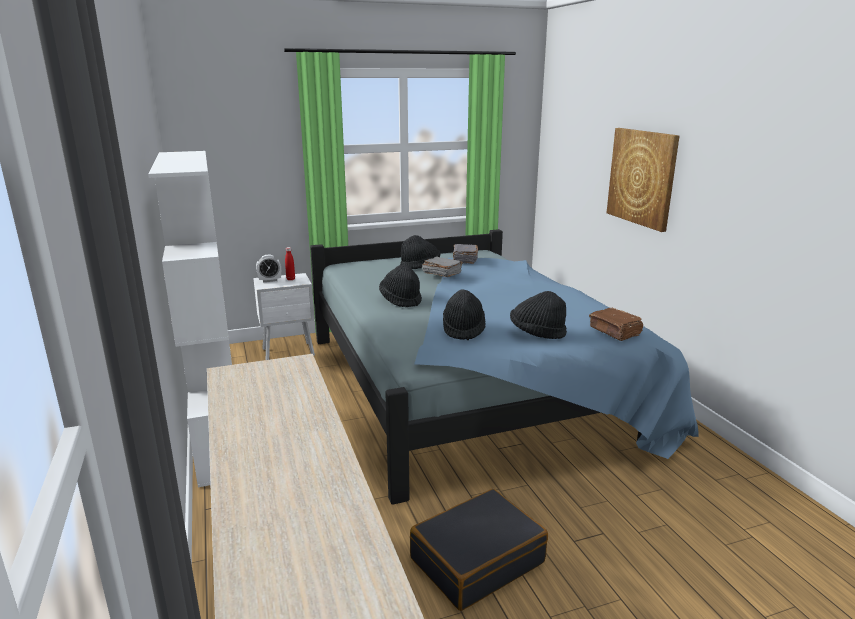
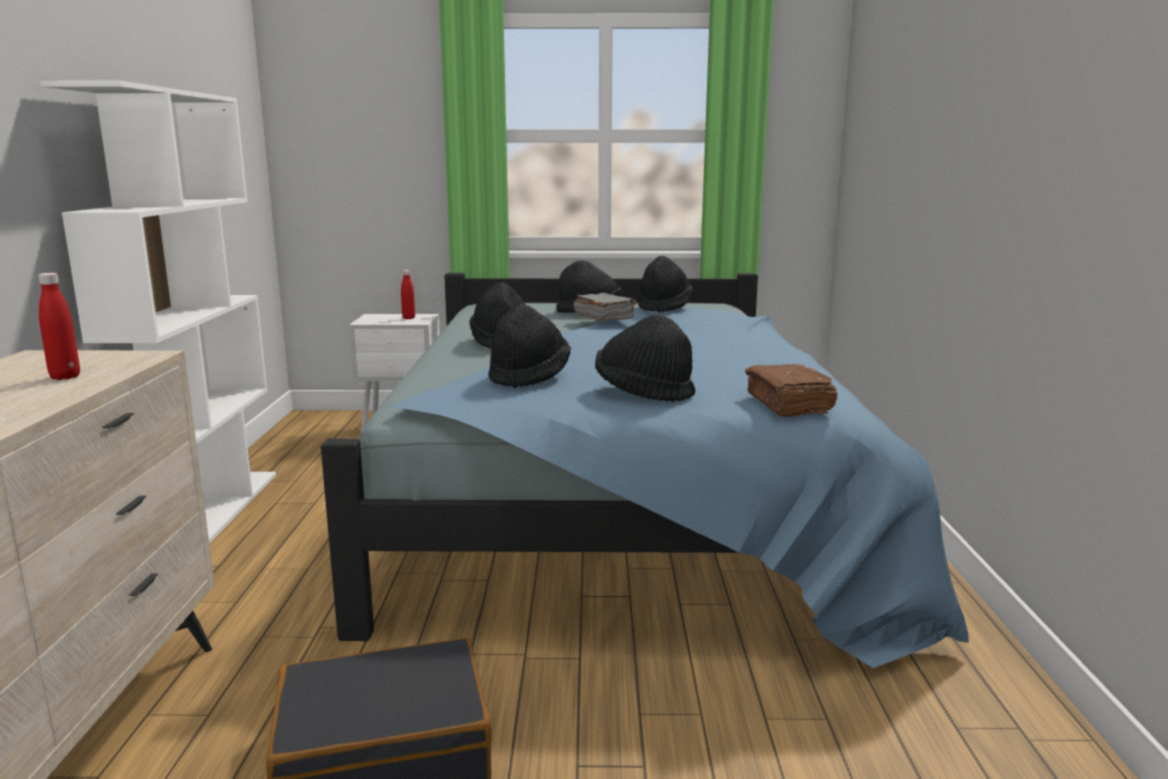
camera: 20 degrees right, 5 degrees down
(269, 280) = (380, 317): alarm clock -> none
(287, 388) = (65, 377): none -> red bottle
(464, 260) = (664, 307): grey book -> black hat
(642, 177) = (946, 158): picture -> none

